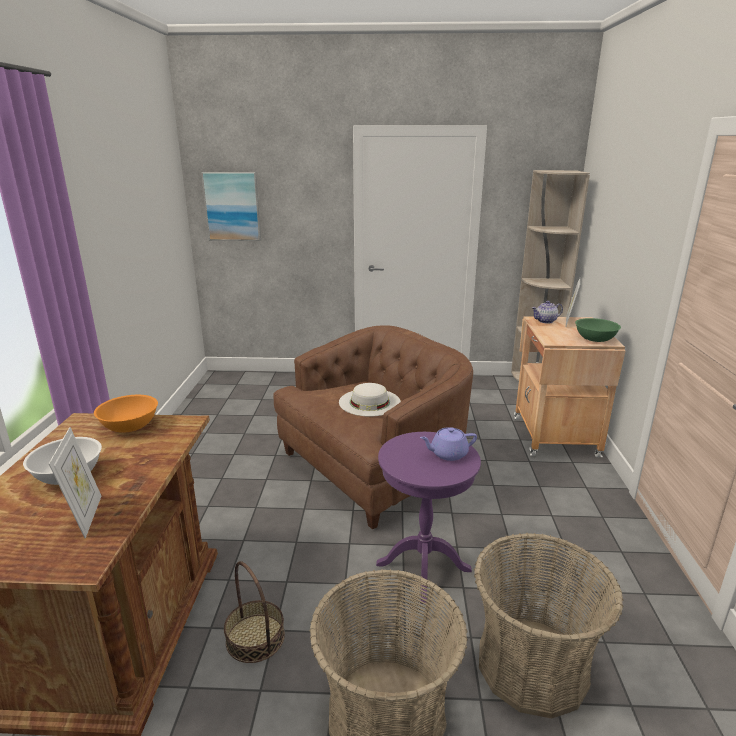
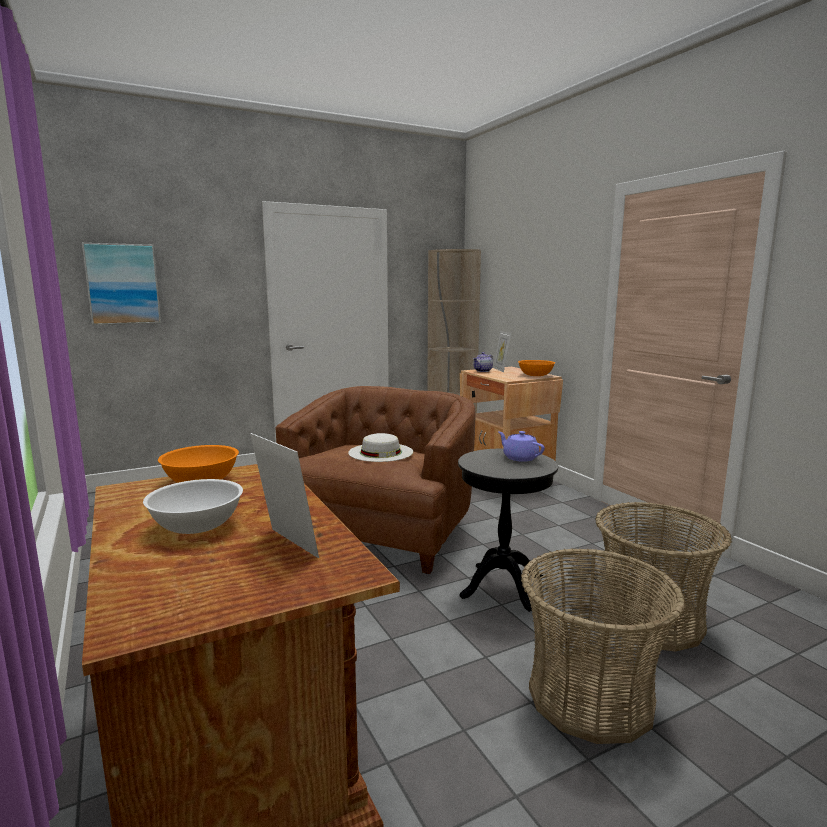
camera: 30 degrees left, 10 degrees down
(255, 637) = (411, 692): basket -> none
(423, 567) = (502, 587): purple side table -> black side table
(448, 454) = (520, 458): purple teapot -> purple teapot turned 90 degrees clockwise
(595, 339) = (535, 375): green bowl -> orange bowl

